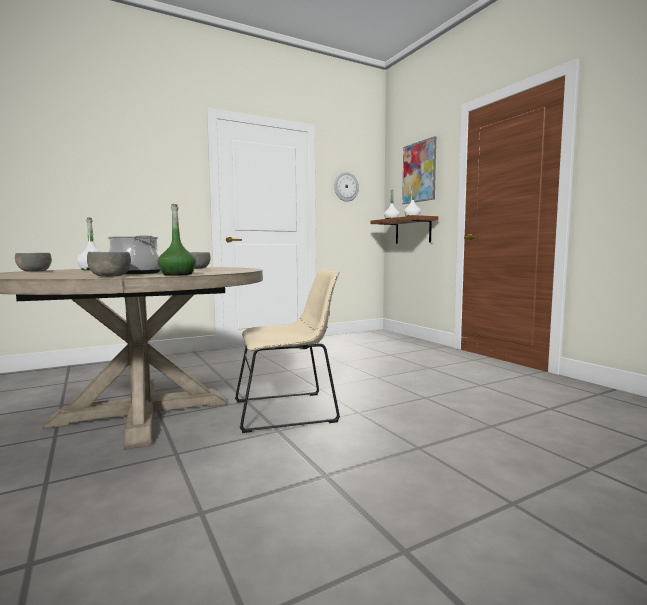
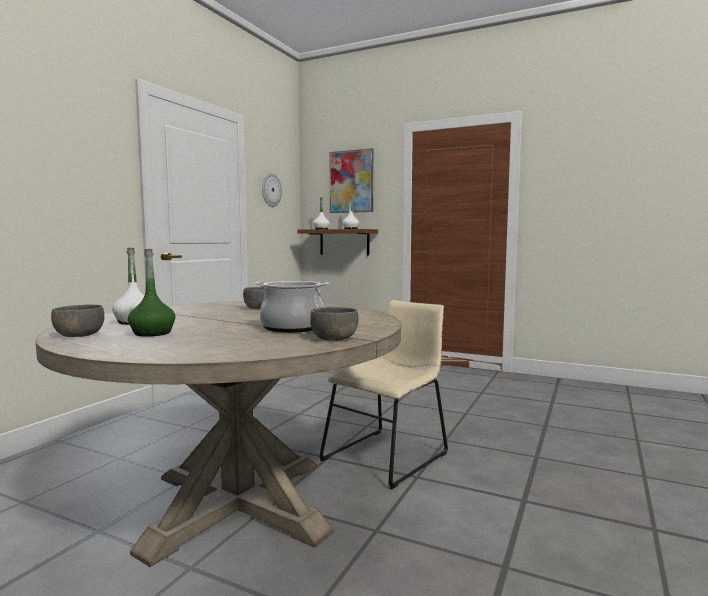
camera: 35 degrees left, 0 degrees up
(177, 274) = (370, 327): green bottle -> green bottle (152, 333)

